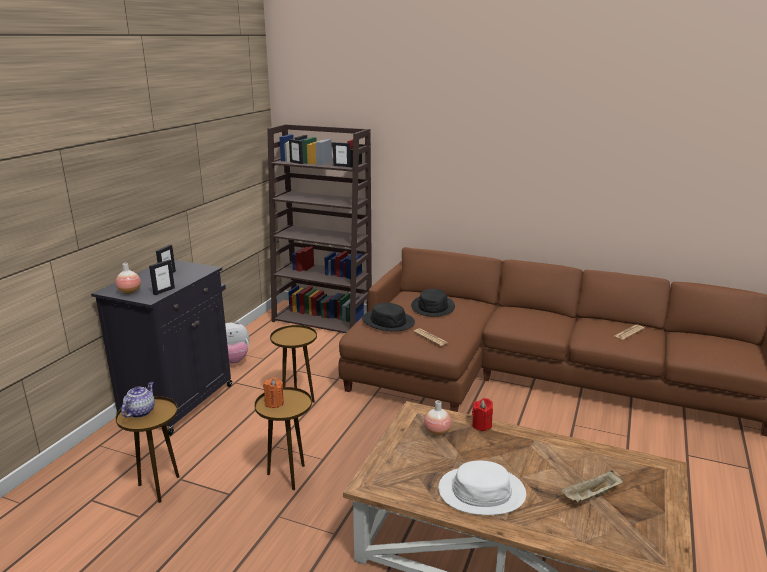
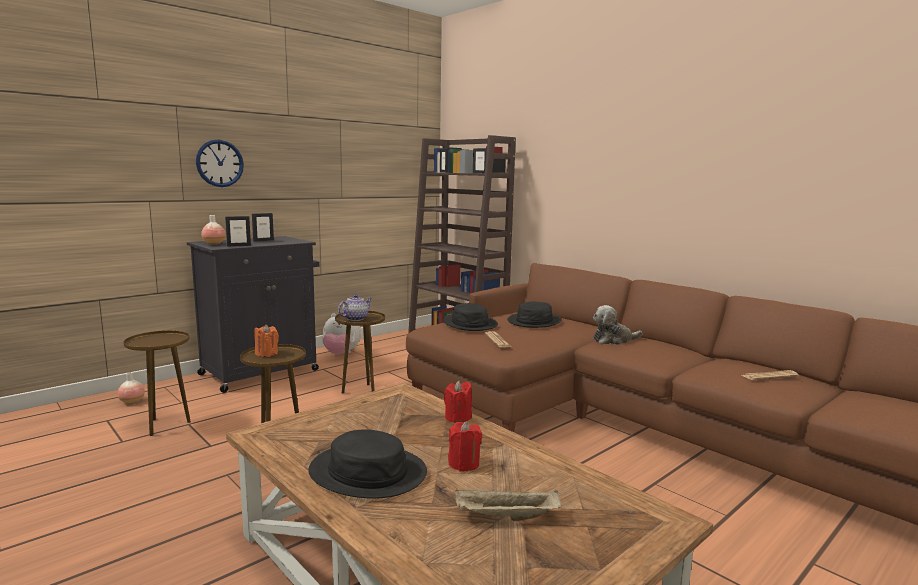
camera: 25 degrees right, 10 degrees down
(105, 200) = (219, 163): none -> wall clock
(140, 411) = (154, 338): teapot -> teapot (356, 318)
(437, 432) = (398, 411): vase -> vase (132, 401)
(481, 492) = (368, 472): white hat -> black hat
(505, 316) = (613, 340): none -> plush toy
(528, 464) = (464, 464): none -> red candle

